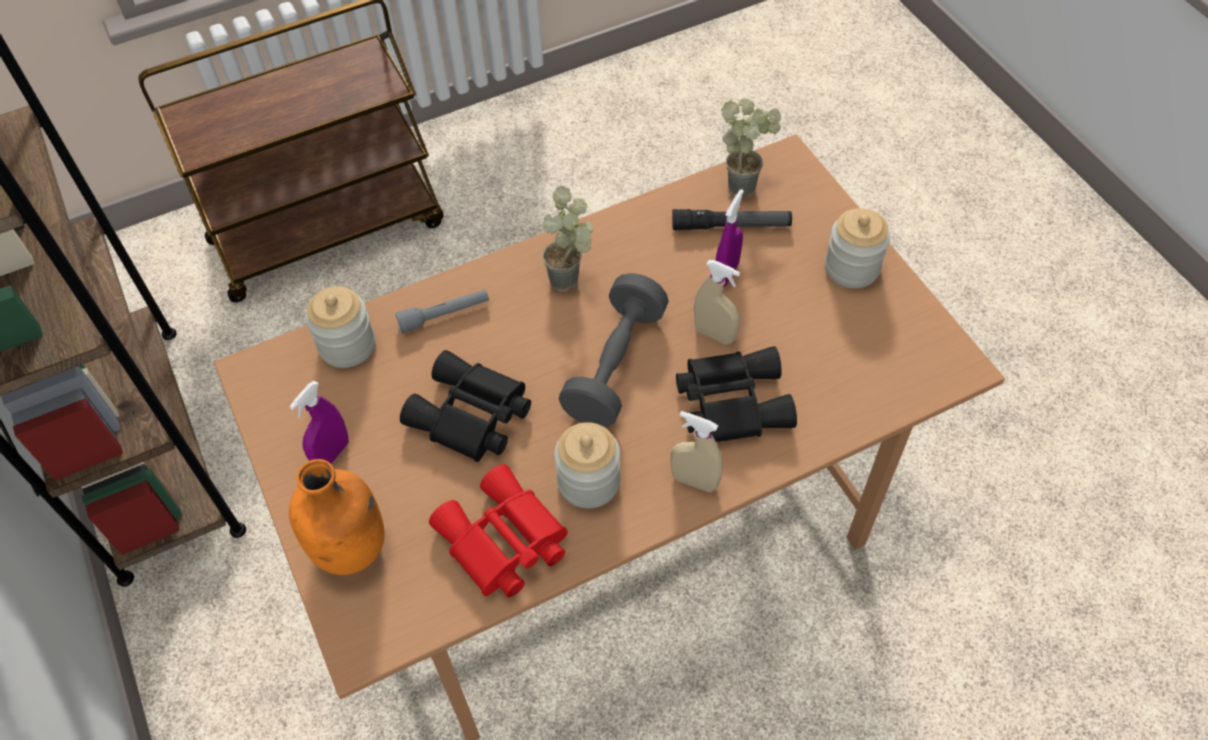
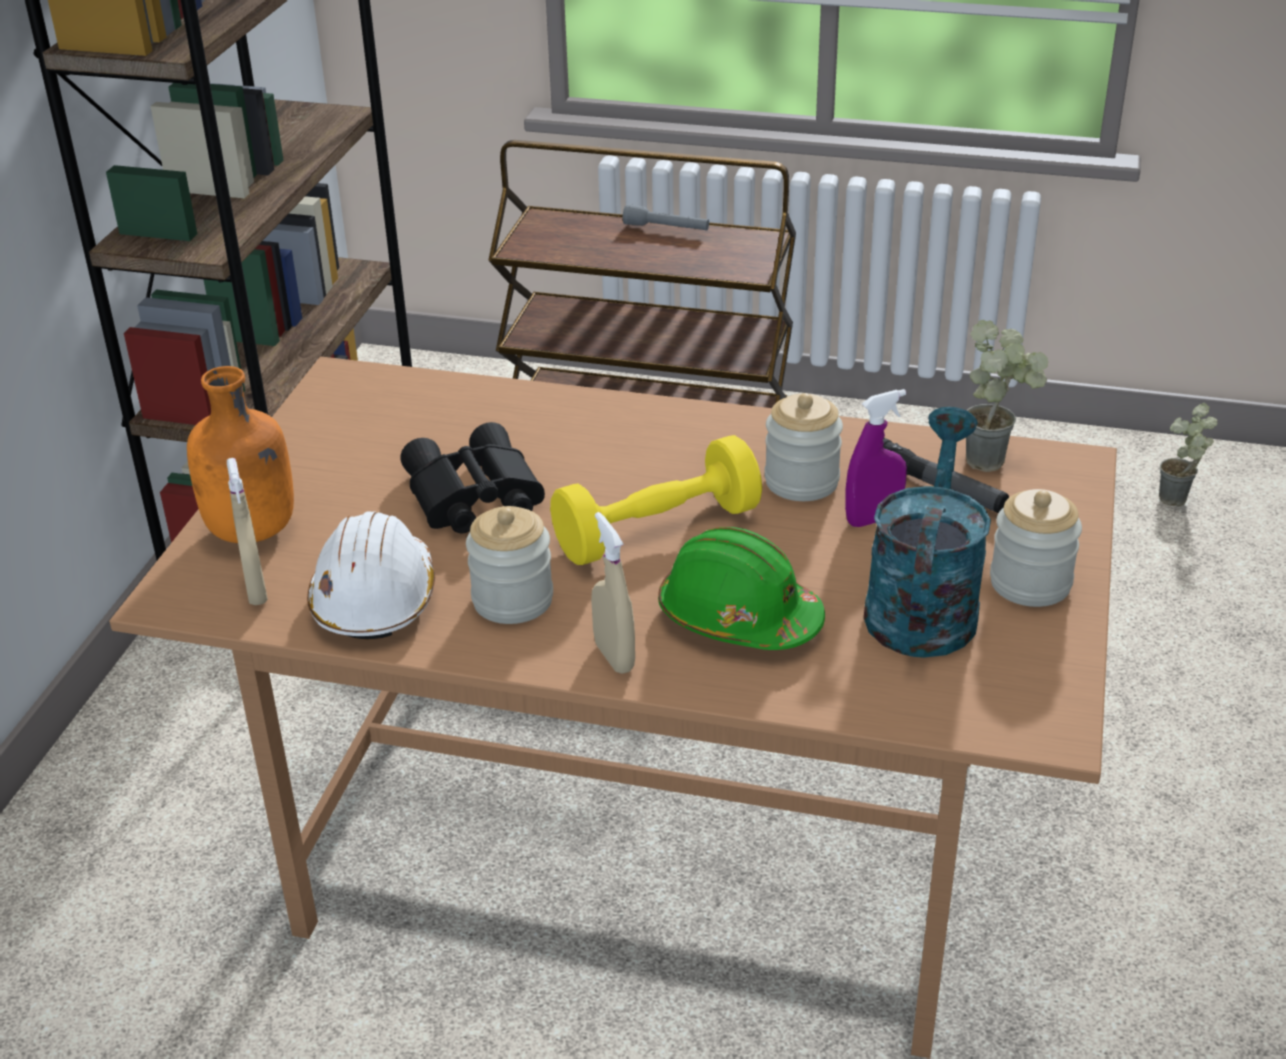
camera: 40 degrees right, 20 degrees down
(332, 454) = (324, 462): purple spray bottle -> none
(347, 345) = (437, 397): jar -> jar (801, 481)
(444, 315) = (548, 417): grey flashlight -> grey flashlight (666, 228)
(502, 543) = (375, 599): red binoculars -> white hard hat
(573, 282) = (701, 450): potted plant -> potted plant (1179, 503)
(615, 365) = (657, 531): grey dumbbell -> yellow dumbbell
(714, 334) = (793, 559): beige spray bottle -> beige spray bottle (256, 591)
(730, 401) = (738, 617): black binoculars -> green hard hat
(814, 320) = (923, 603): none -> turquoise watering can

